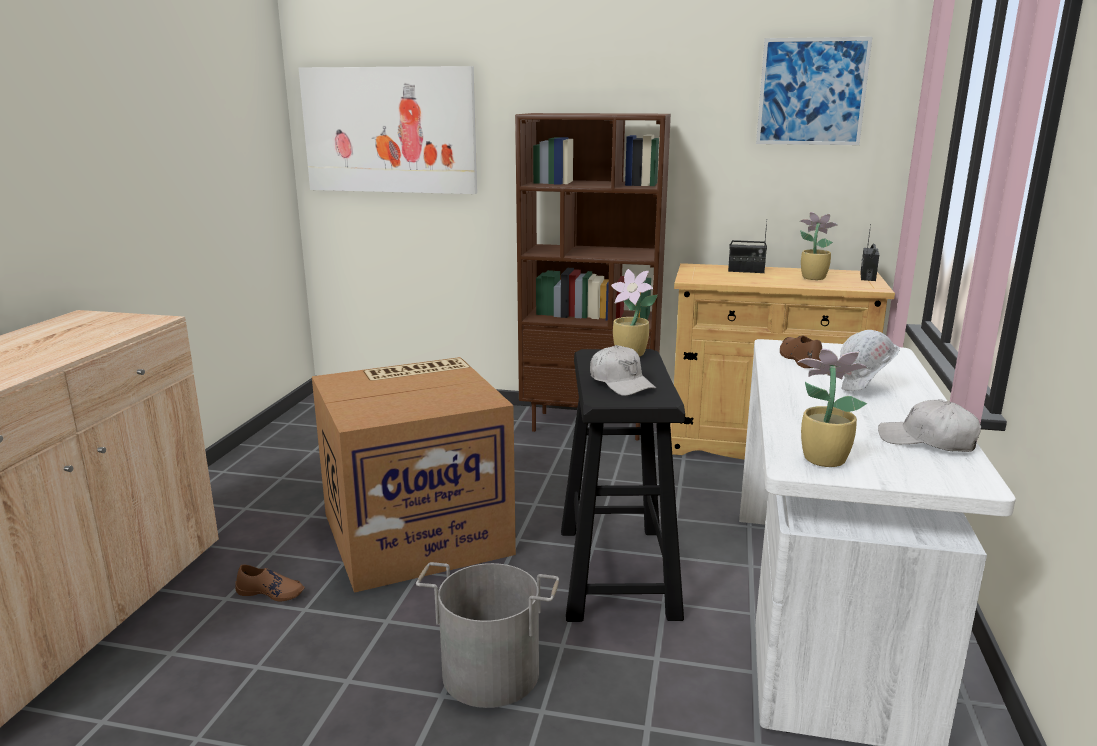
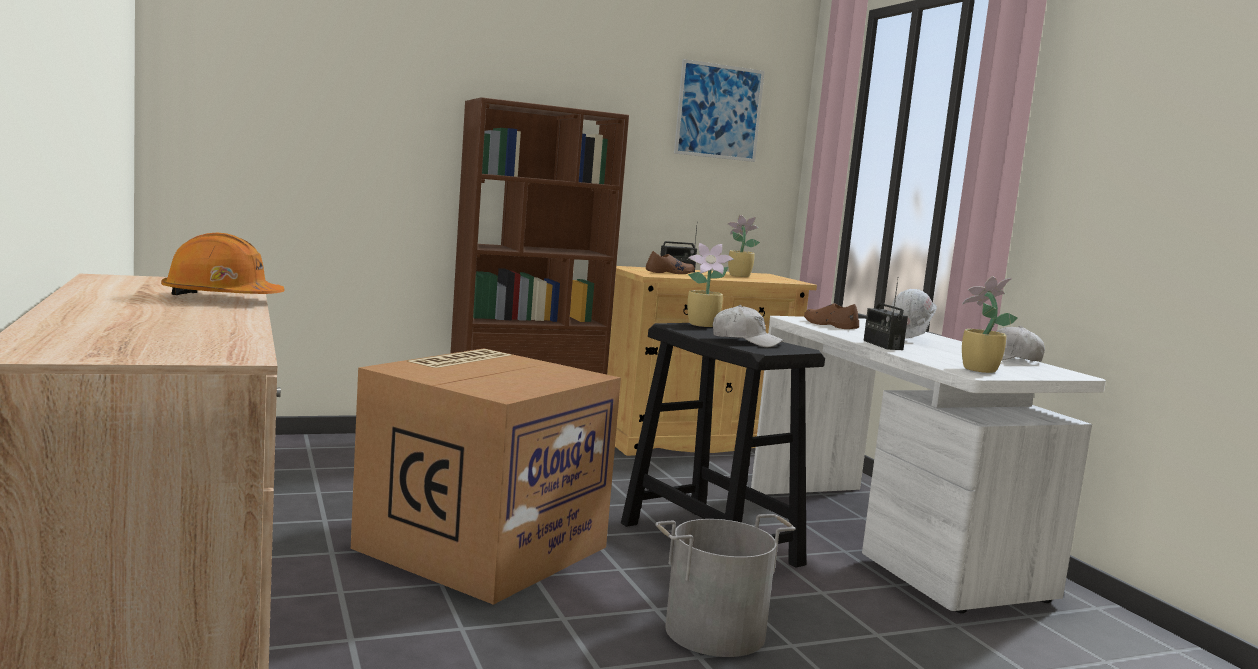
camera: 35 degrees left, 10 degrees down
(79, 345) = (221, 298): none -> orange hard hat
(271, 592) = (398, 623): brown shoe -> brown shoe (669, 273)
(389, 130) = (284, 102): picture -> none
(867, 276) = (773, 276): radio -> radio (882, 345)

